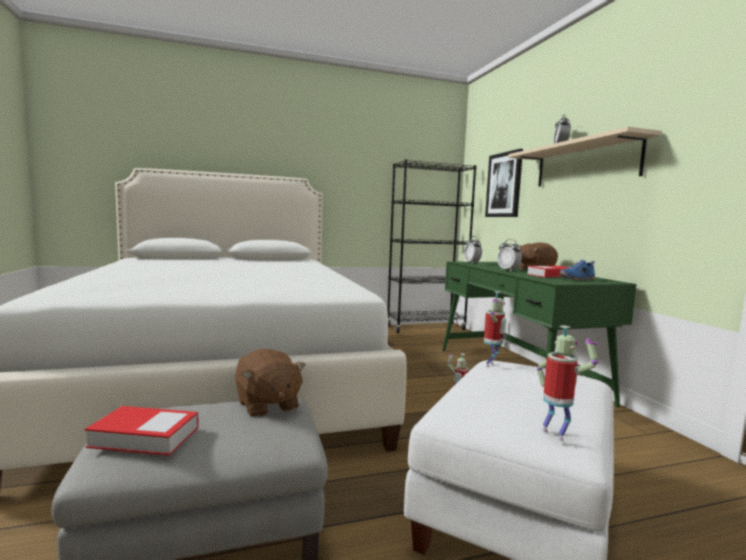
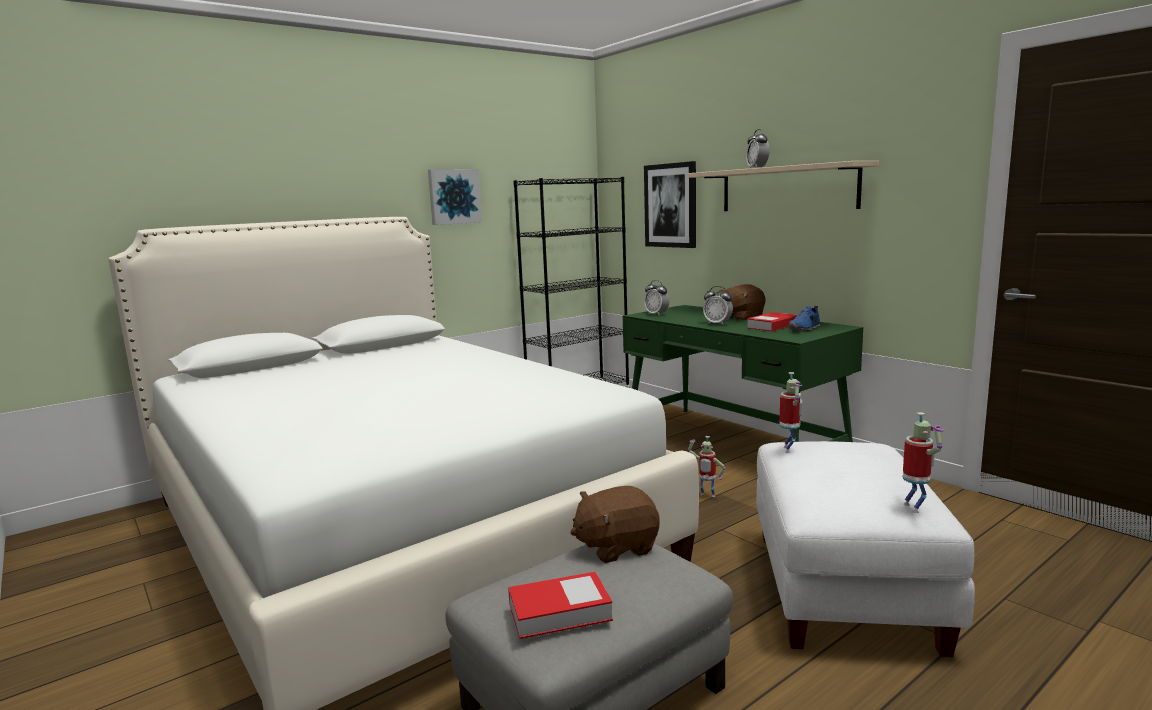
camera: 20 degrees left, 5 degrees up
(267, 405) = (616, 547): brown plush toy -> brown plush toy turned 120 degrees clockwise
(347, 170) = (454, 196): none -> picture
(556, 434) = (915, 508): toy robot -> toy robot turned 45 degrees clockwise

